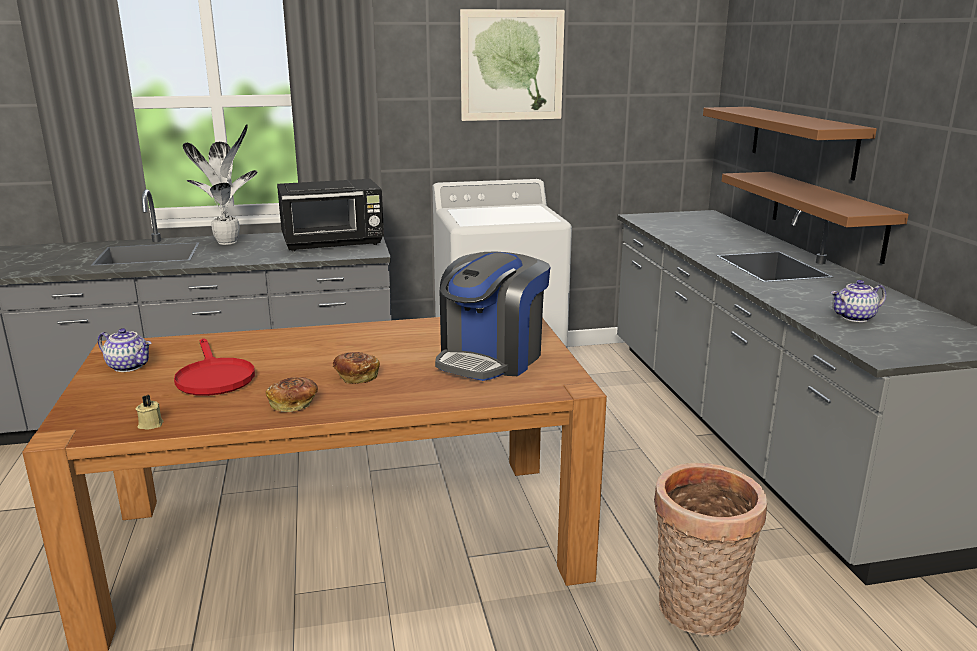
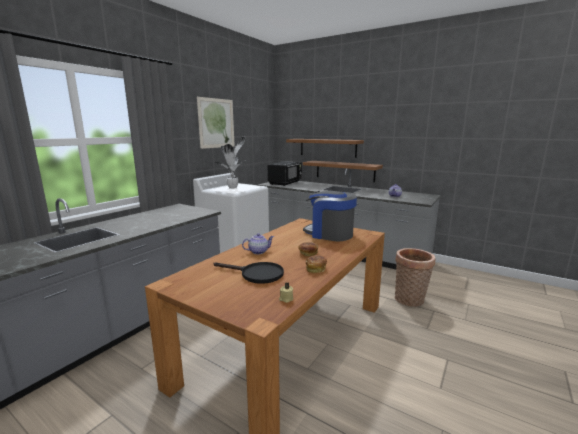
camera: 45 degrees left, 5 degrees down
(129, 366) = (201, 287): teapot -> teapot (258, 251)
(213, 377) = (256, 274): red frying pan -> black frying pan
(229, 242) = (117, 223): potted plant -> potted plant (233, 187)
(334, 243) = (177, 212): black microwave -> black microwave (285, 183)
(491, 358) = (329, 234): coffee machine -> coffee machine turned 135 degrees clockwise

